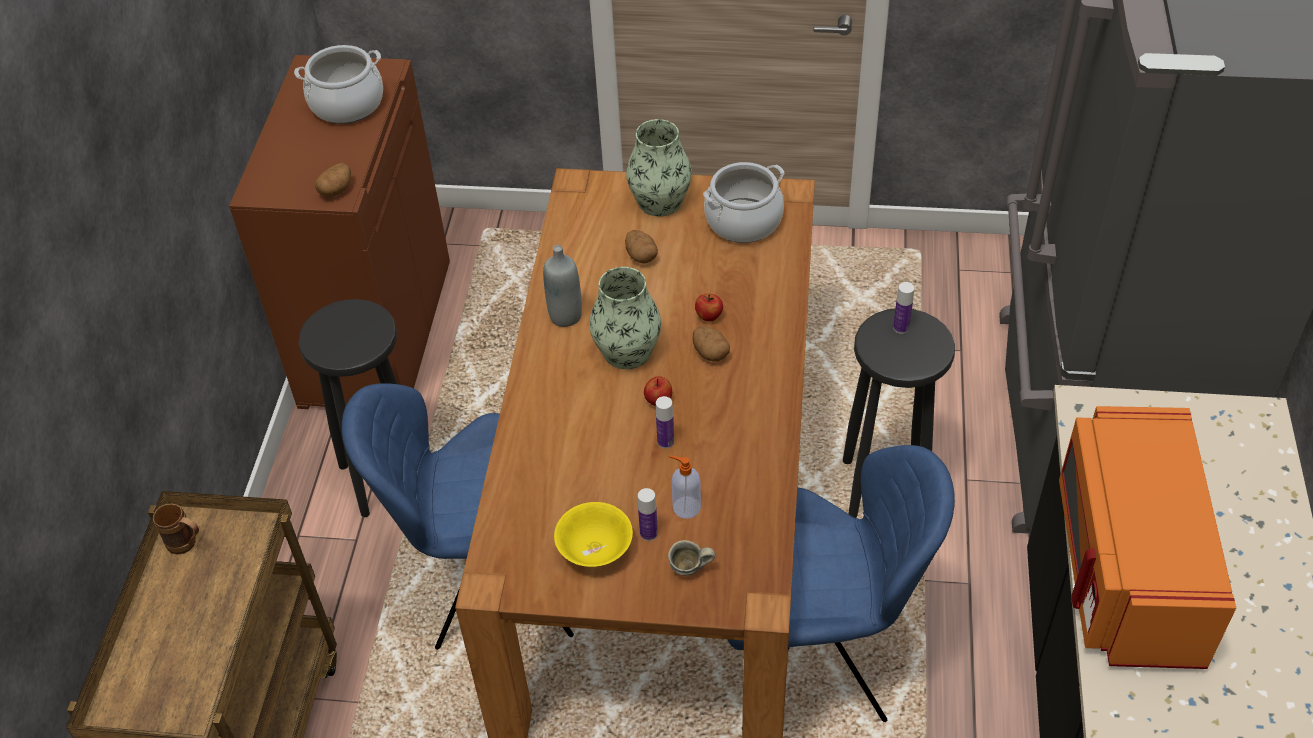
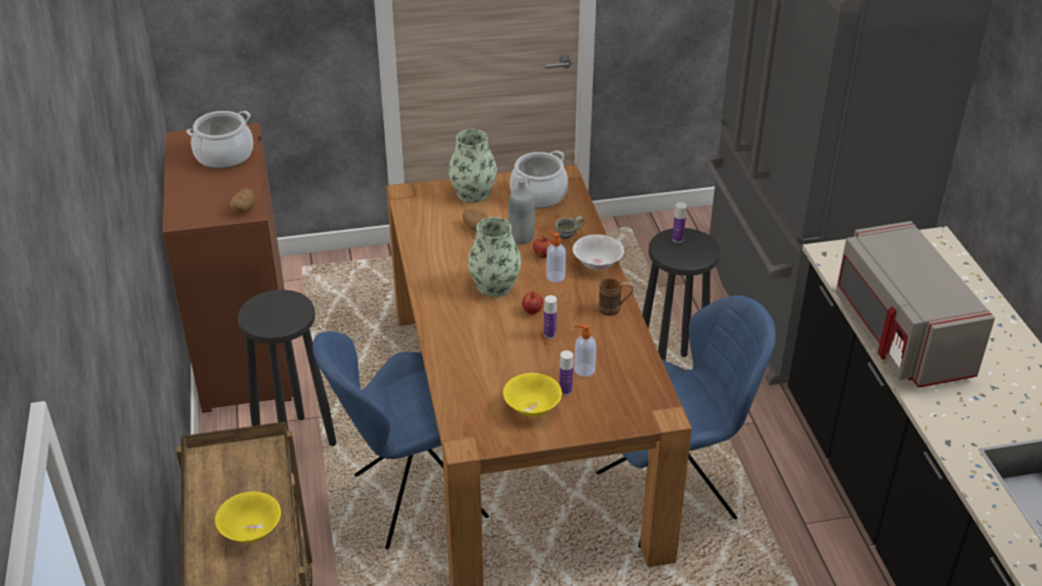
camera: 20 degrees left, 10 degrees down
(187, 545) = (214, 470): brown mug -> brown mug (614, 310)
(193, 643) = (251, 532): none -> yellow bowl
(565, 316) = (439, 273): grey bottle -> grey bottle (521, 238)
(689, 571) = (605, 406): grey mug -> grey mug (568, 237)
(710, 353) = (555, 276): potato -> soap dispenser
(775, 345) = (597, 264): none -> white bowl
(1125, 569) = (899, 335): orange microwave -> grey microwave

